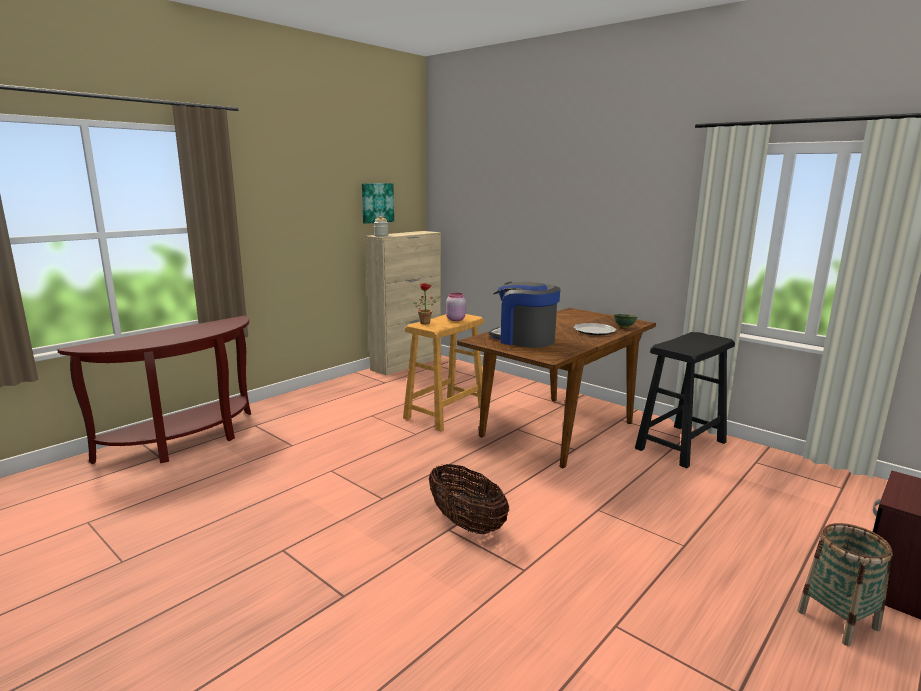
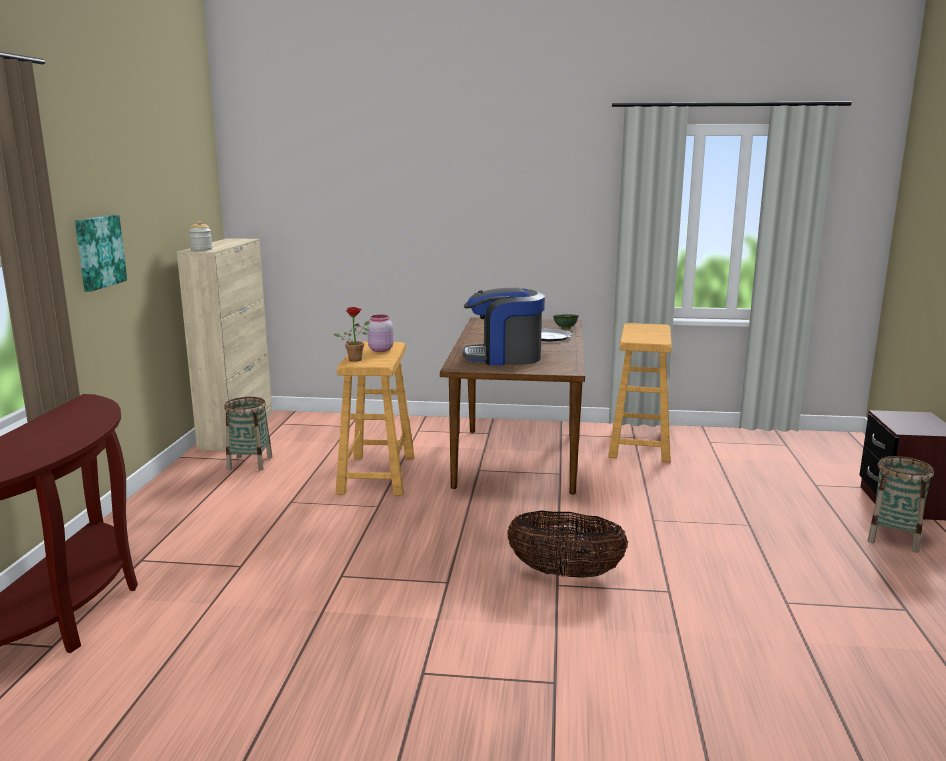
camera: 35 degrees left, 0 degrees up
(377, 203) = (179, 202): picture -> picture (98, 252)
(384, 385) = (250, 463): none -> basket
(680, 445) = (639, 444): black stool -> beige stool

